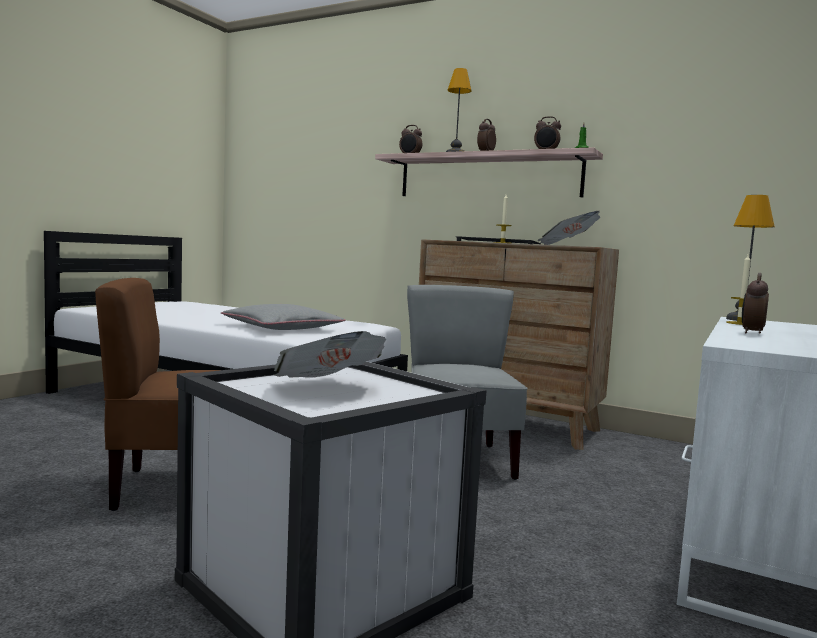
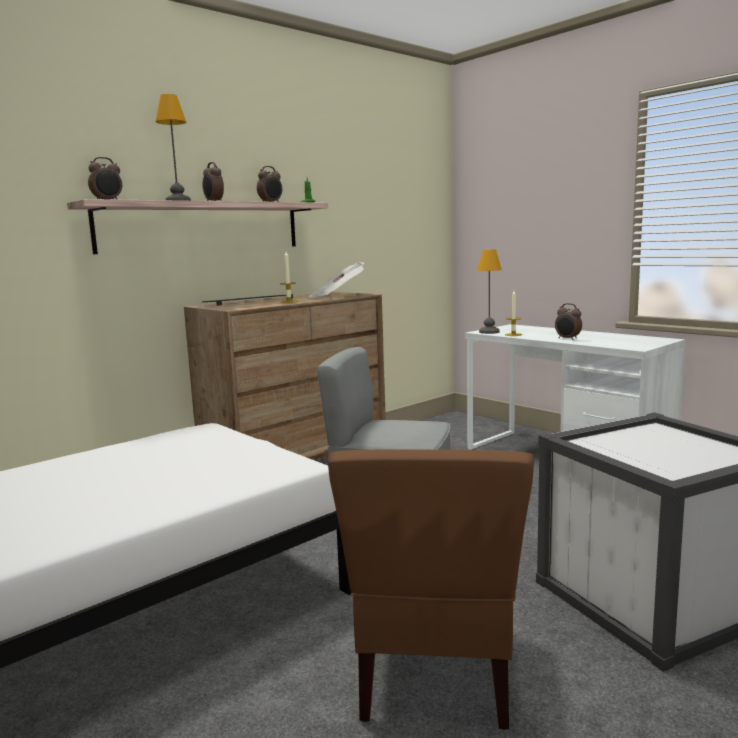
camera: 70 degrees left, 5 degrees up
(282, 328) = (202, 470): grey pillow -> none
(327, 388) = (659, 450): newspaper -> none

